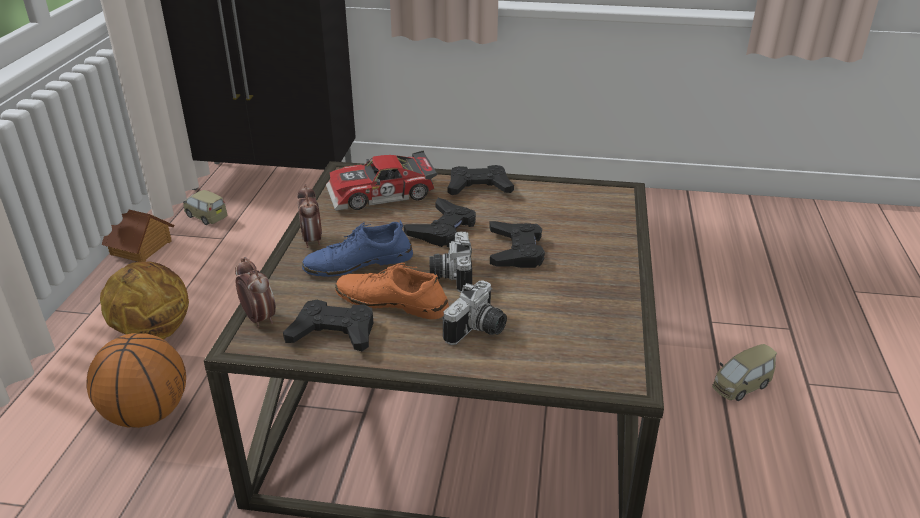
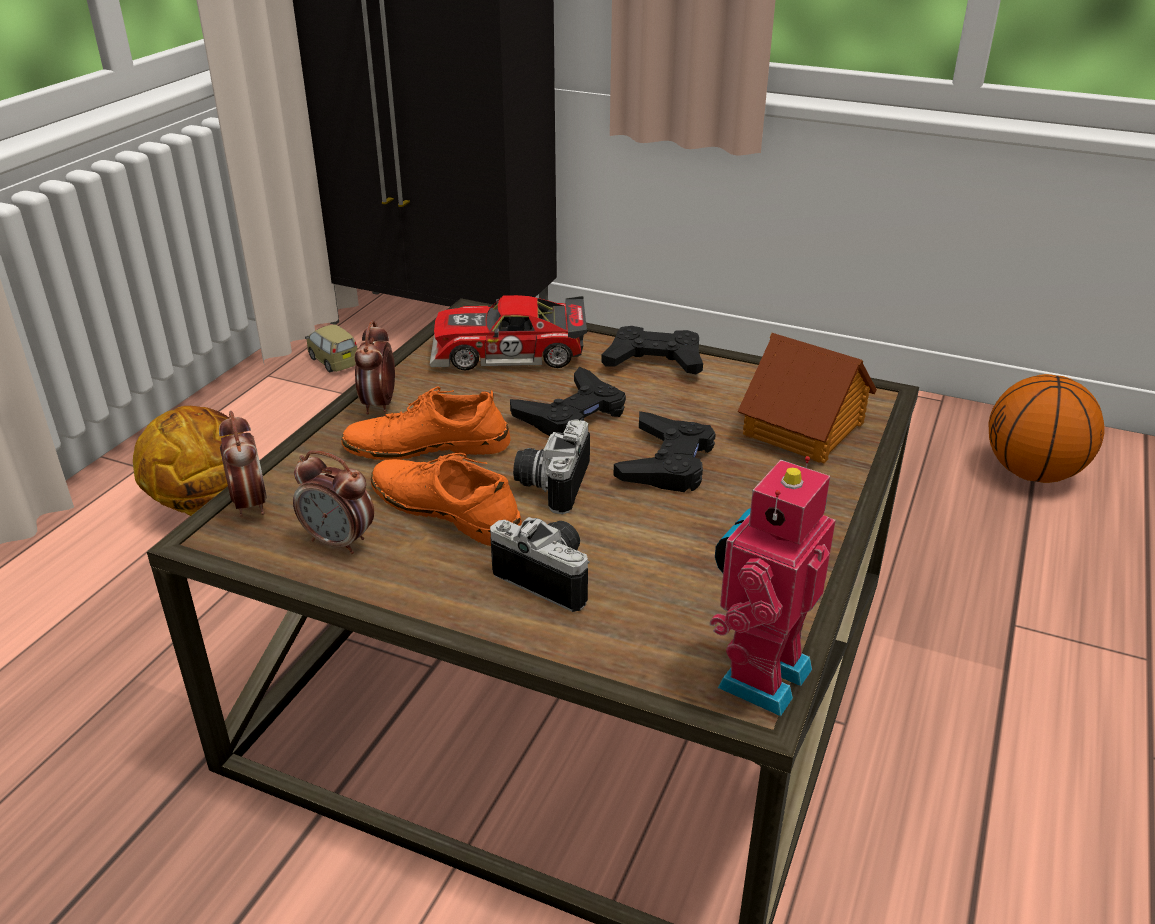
camera: 15 degrees right, 0 degrees up
(142, 247) = (237, 391): toy house -> toy house (805, 429)
(147, 413) = (151, 613): basketball -> basketball (1032, 473)
(333, 333) = (339, 542): black game controller -> alarm clock
(358, 263) = (427, 446): blue shoe -> orange shoe
(478, 331) = (551, 575): camera -> camera turned 105 degrees counterclockwise
(626, 367) = (758, 675): none -> toy robot
(741, 386) = (1031, 738): toy car -> none

